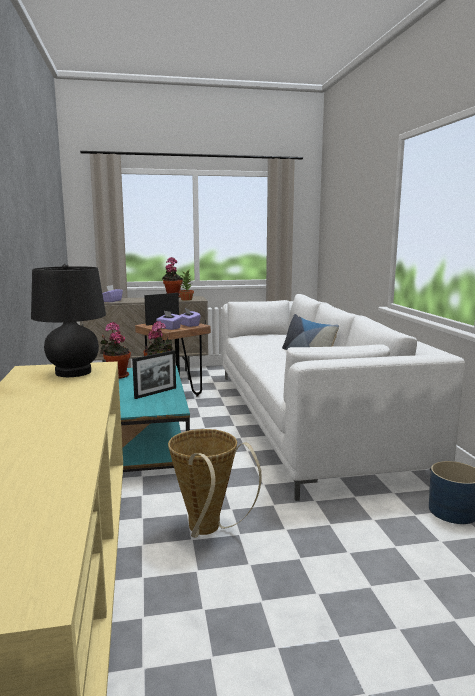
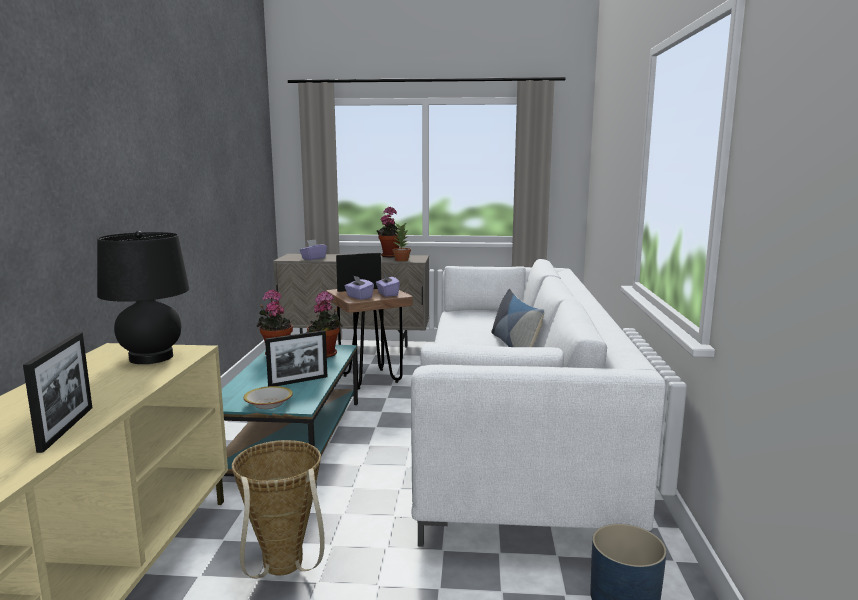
camera: 15 degrees right, 0 degrees up
(76, 421) = (66, 428): none -> picture frame
(147, 409) = (269, 404): none -> bowl

